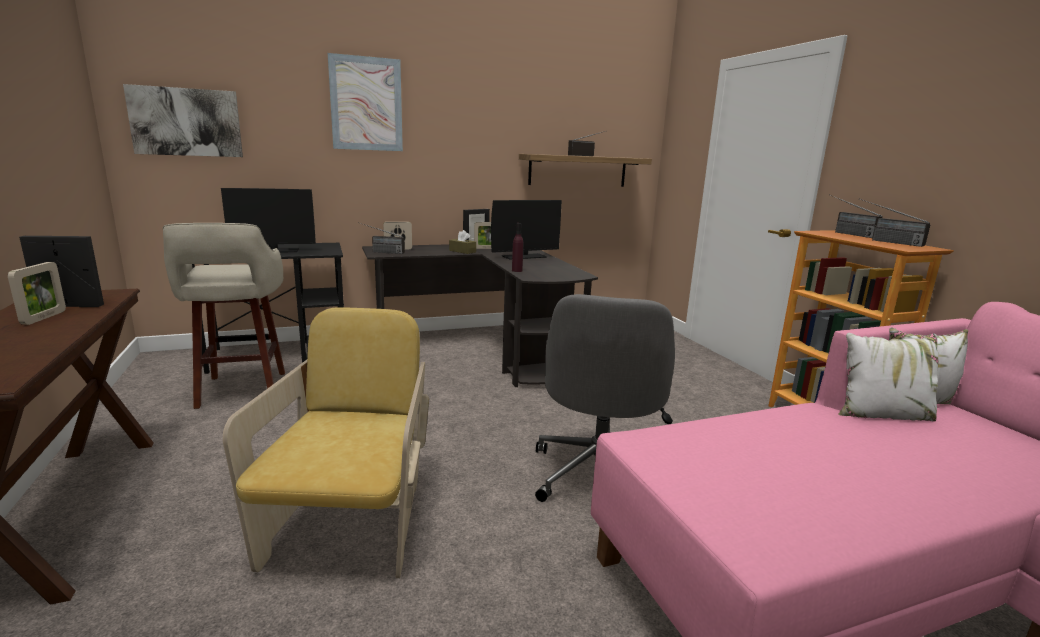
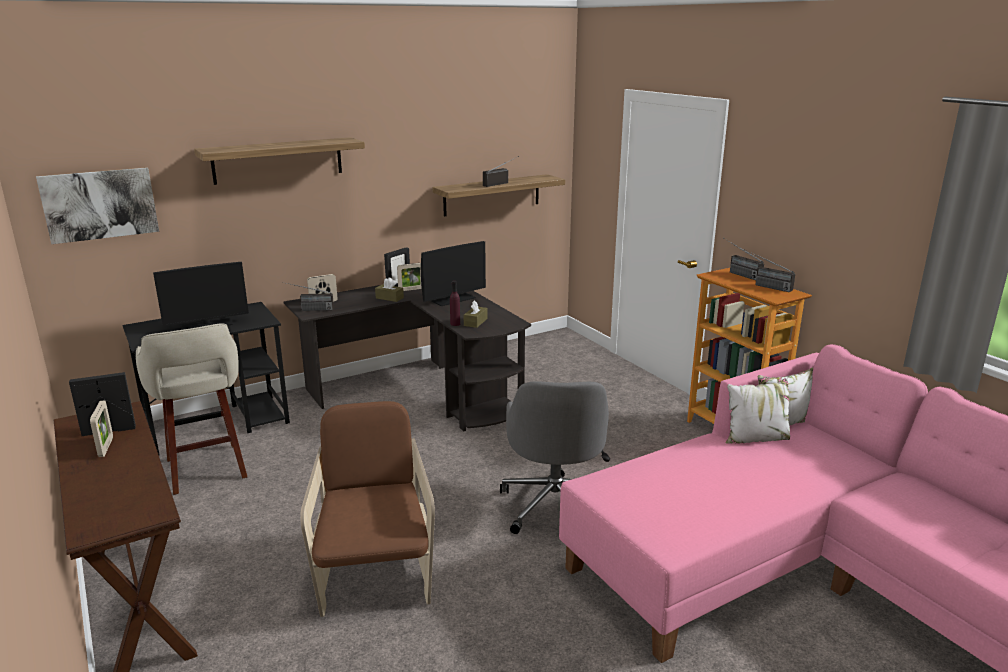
camera: 10 degrees left, 5 degrees up
(352, 524) = (375, 572): yellow armchair -> brown armchair
(366, 104) = (278, 160): picture -> shelf
(539, 271) = (475, 322): none -> brown tissue box

